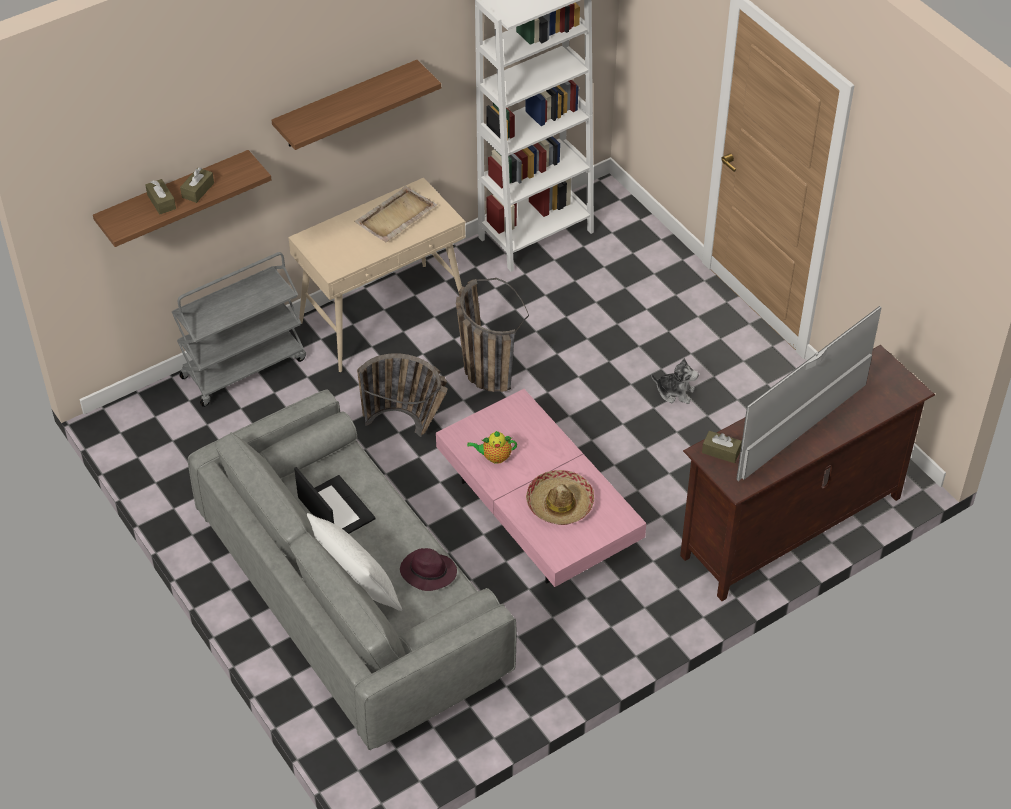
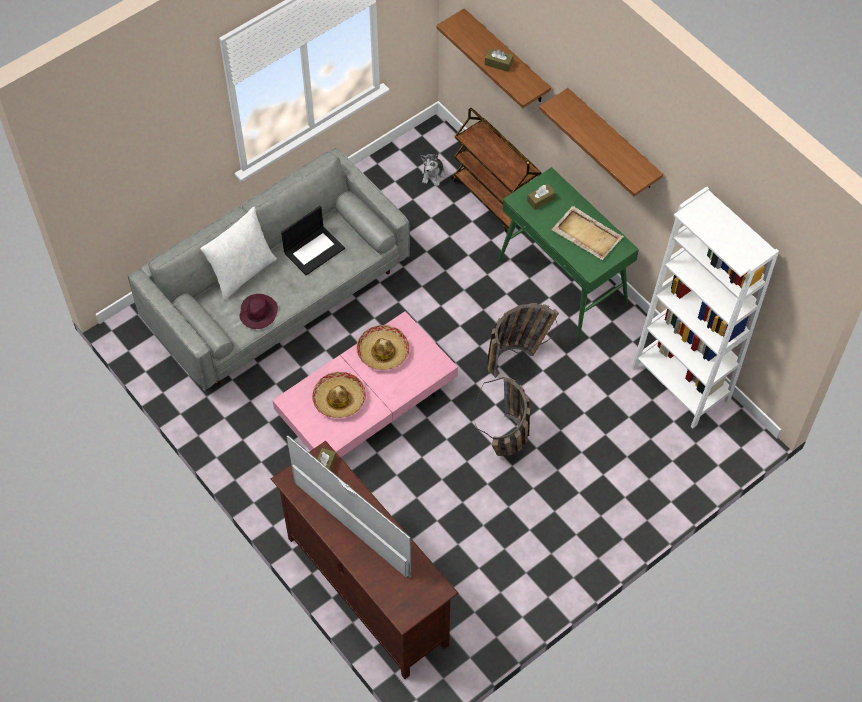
camera: 85 degrees right, 10 degrees up
(161, 202) = (482, 44): brown tissue box -> brown tissue box (541, 200)
(244, 367) = (495, 199): grey cart -> brown cart
(384, 317) = (563, 282): beige console table -> green console table
(408, 426) = (447, 311): basket -> basket (507, 445)
(494, 457) = (383, 352): teapot -> hat
(675, 392) = (507, 499): plush toy -> plush toy (433, 174)

